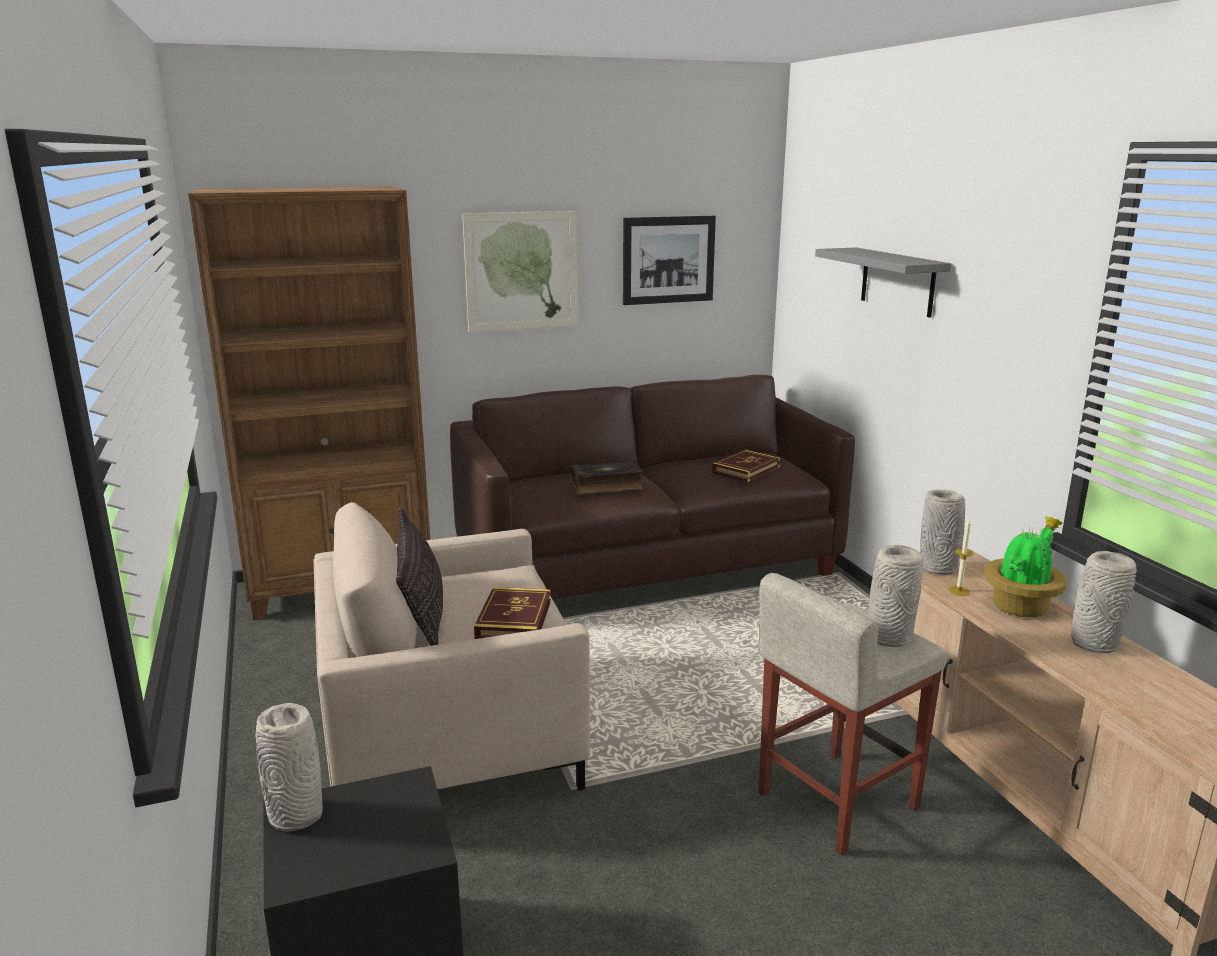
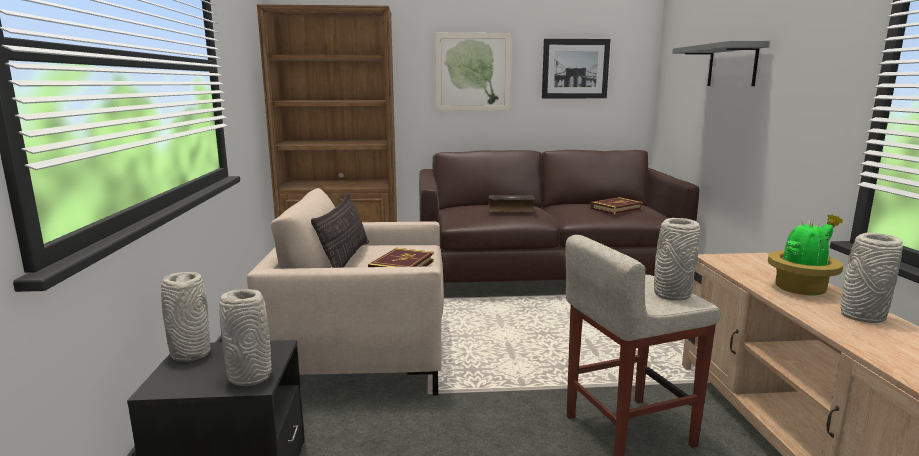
camera: 15 degrees right, 5 degrees down
(938, 568) = (737, 262): grey vase -> grey vase (251, 377)
(959, 590) = (748, 275): candle -> none

